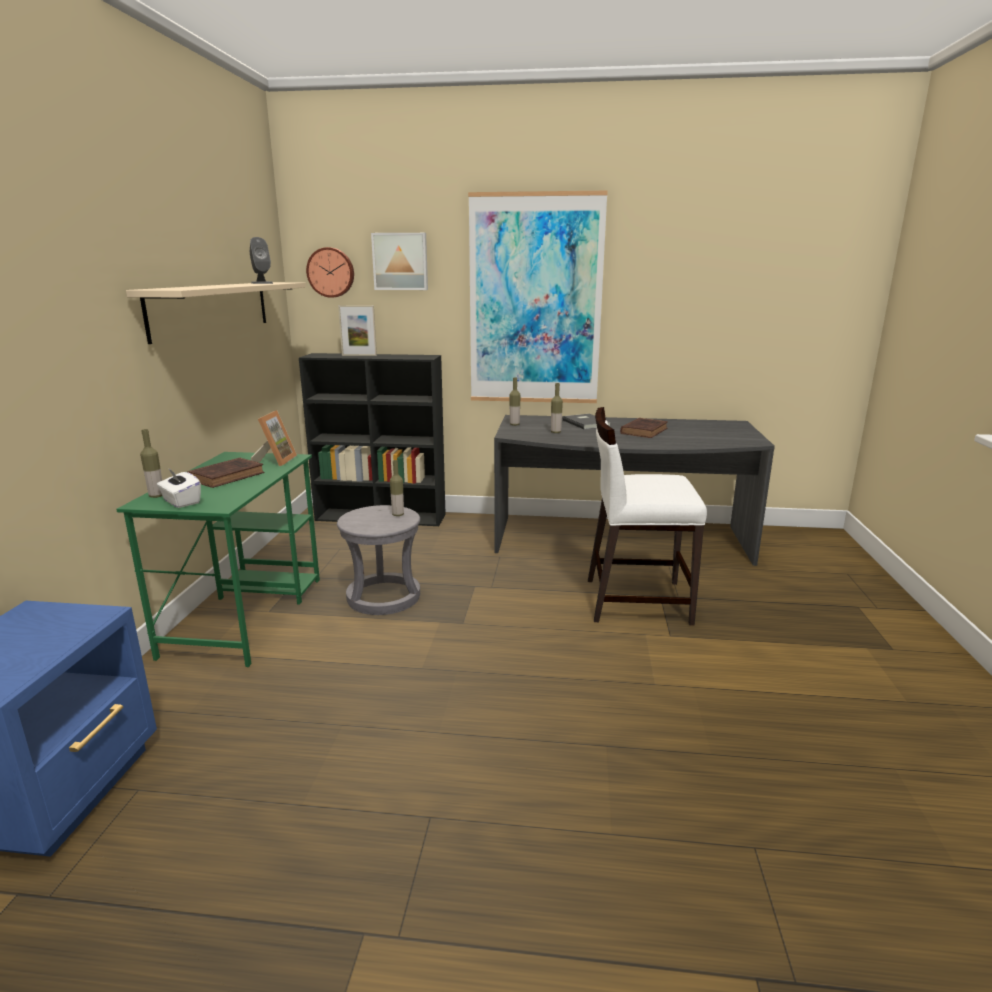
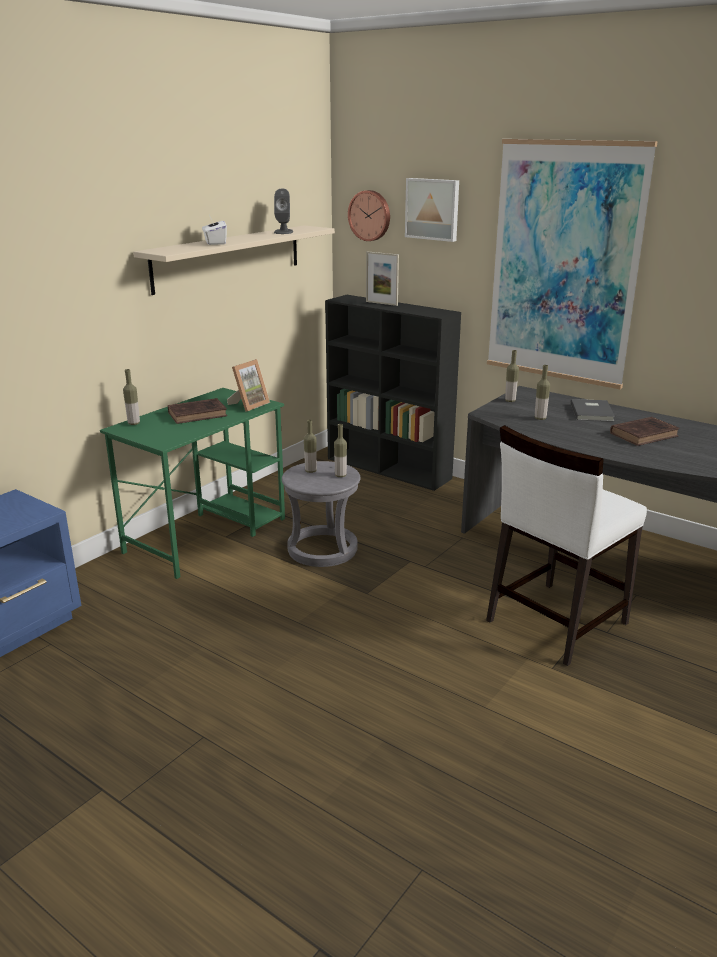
camera: 30 degrees right, 5 degrees up
(181, 502) = (143, 433): white tissue box -> white tissue box (215, 243)
(364, 517) = (310, 471): none -> bottle
(635, 600) = (555, 622): white chair -> white chair turned 75 degrees counterclockwise

